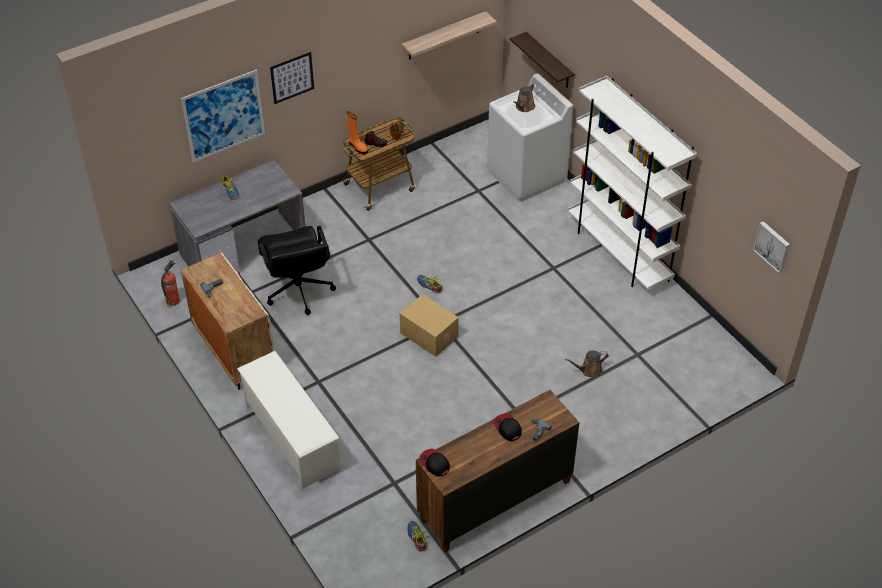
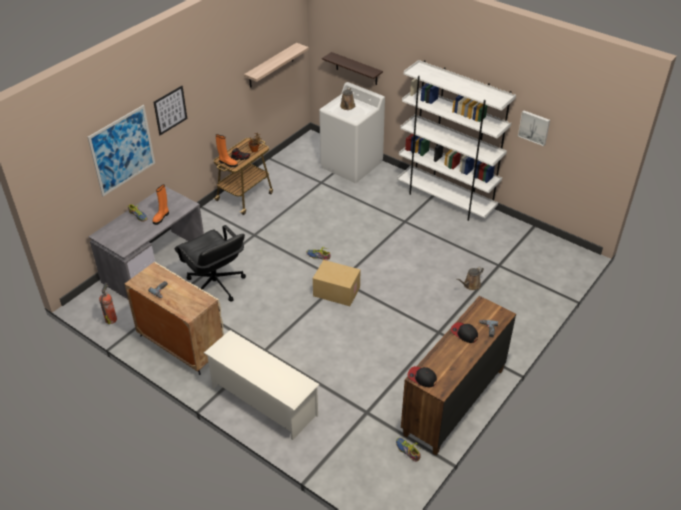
camera: 20 degrees left, 5 degrees down
(254, 199) = (161, 217): none -> orange boot
(773, 246) = (595, 149): picture -> picture (534, 127)

